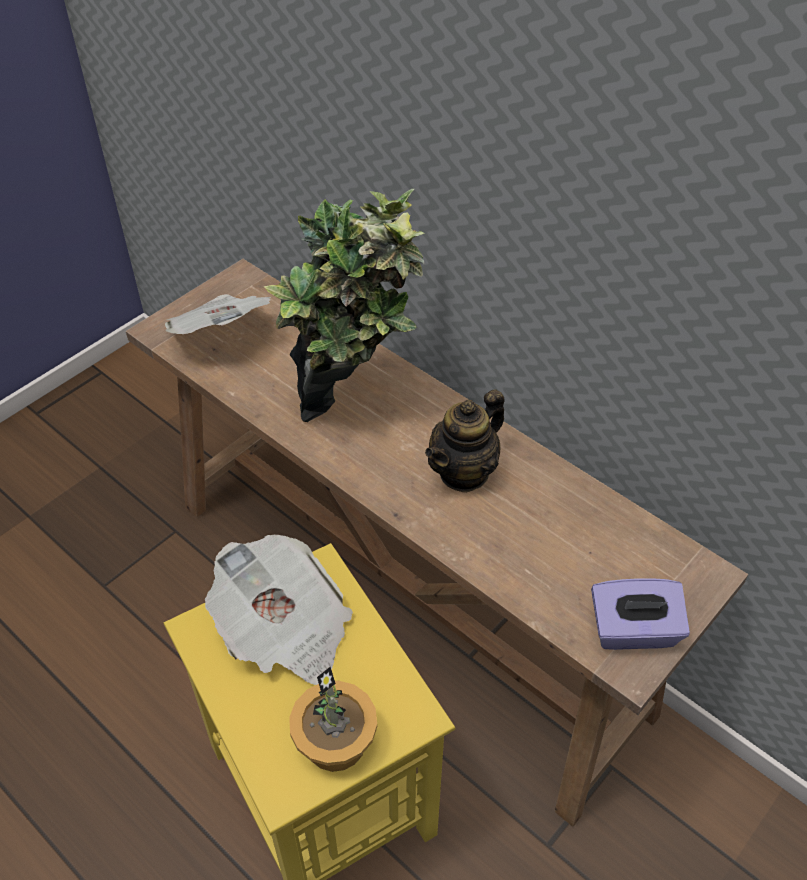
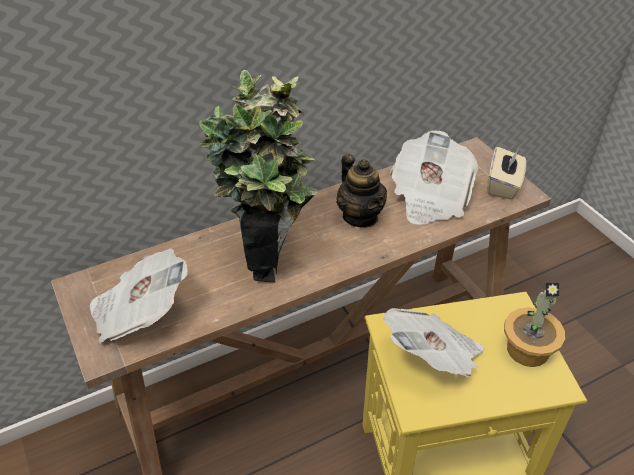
camera: 70 degrees left, 5 degrees down
(548, 540) = (429, 197): none -> newspaper
(633, 631) = (503, 185): purple tissue box -> beige tissue box

